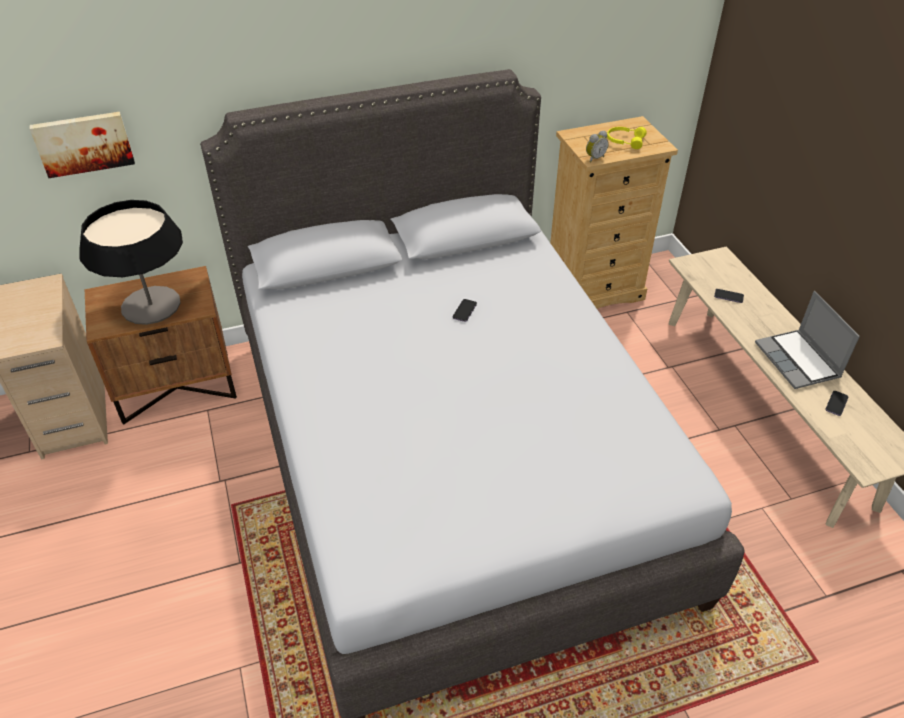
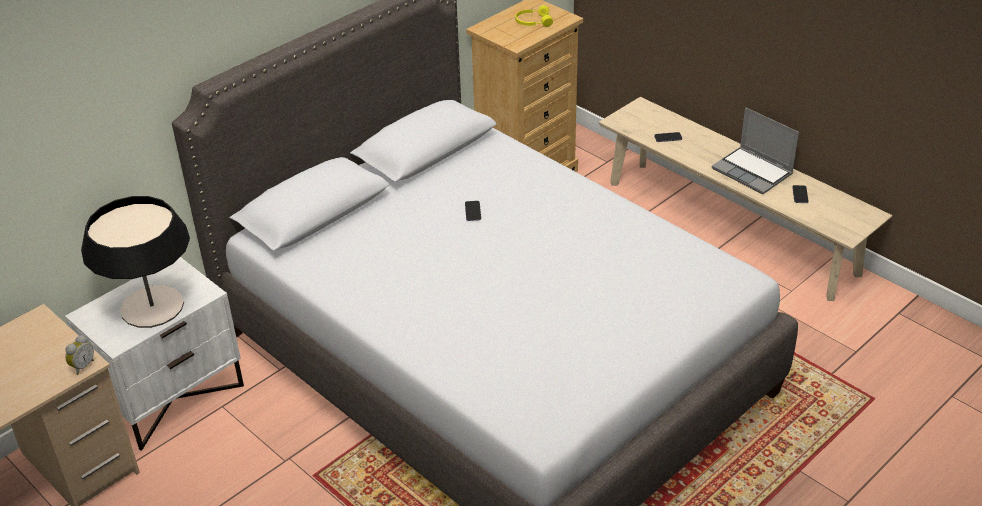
camera: 25 degrees left, 5 degrees down
(83, 143) = (63, 153): picture -> none
(177, 386) = (172, 397): brown nightstand -> white nightstand
(594, 158) = (517, 44): alarm clock -> alarm clock (82, 366)

